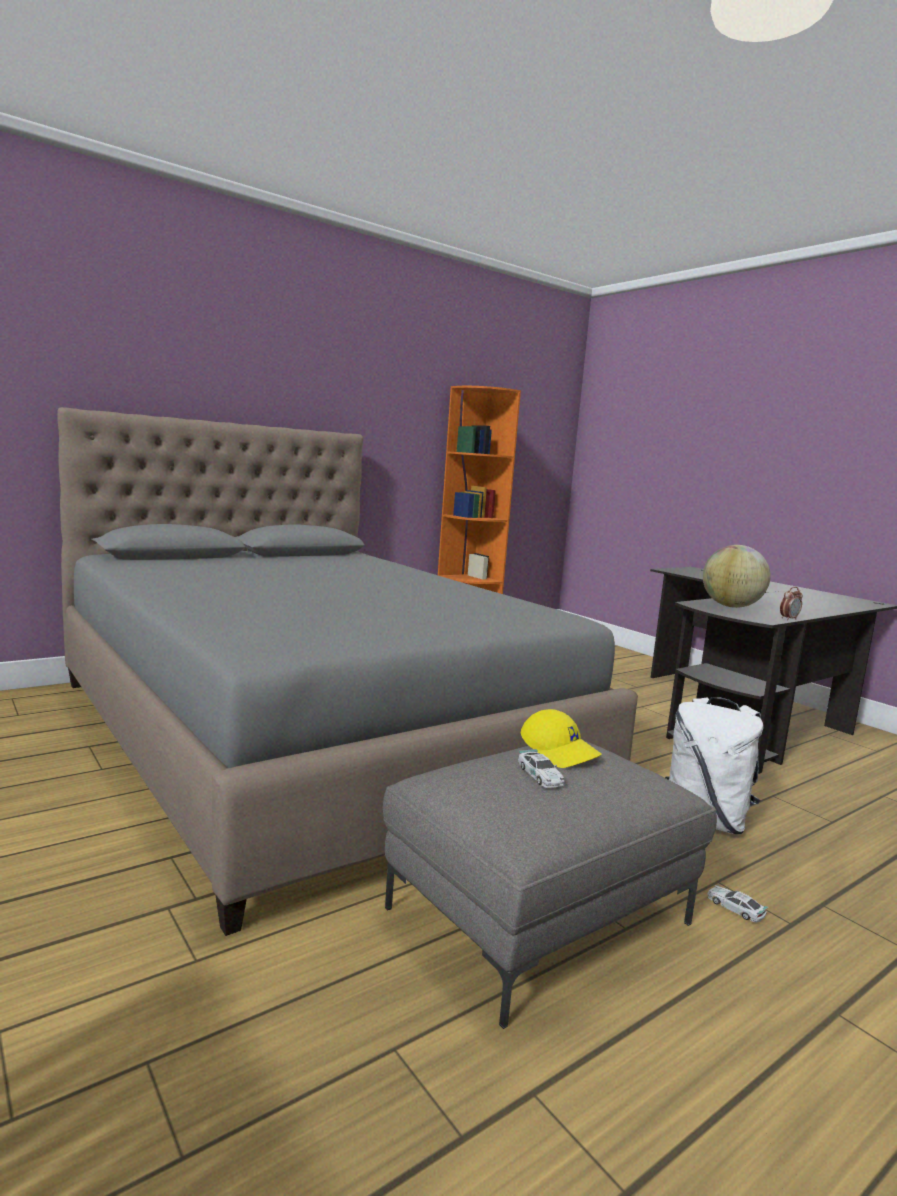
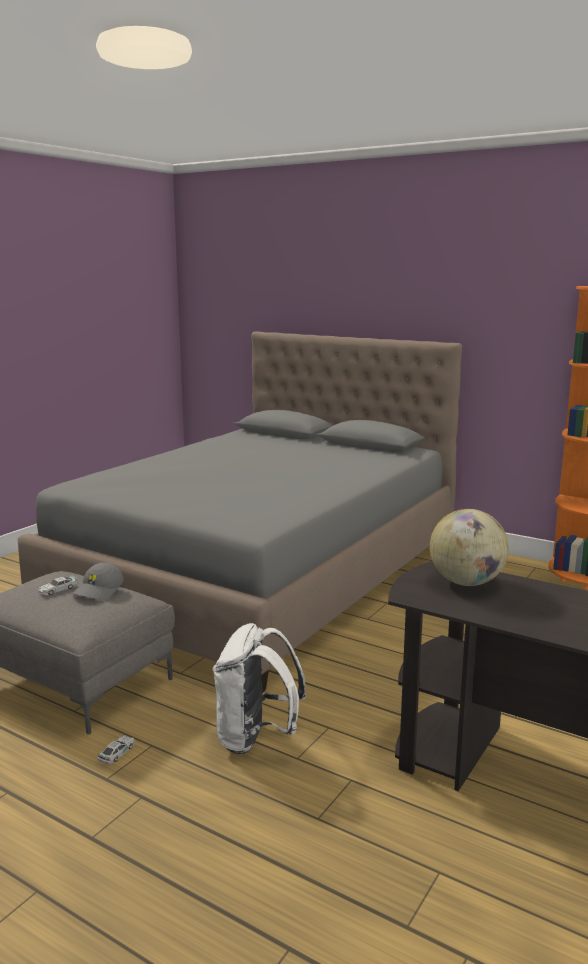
camera: 70 degrees right, 5 degrees up
(560, 752) = (99, 591): yellow cap -> grey cap
(788, 619) = (443, 609): alarm clock -> none

